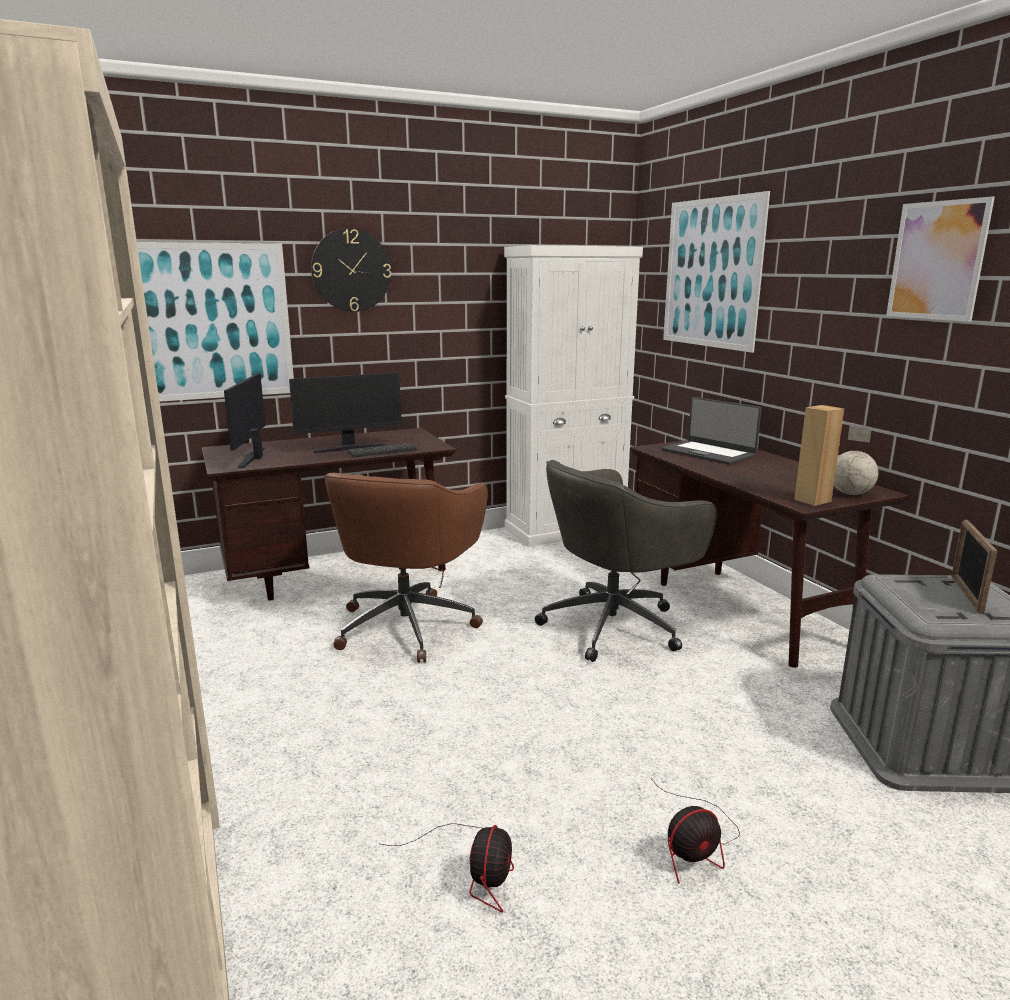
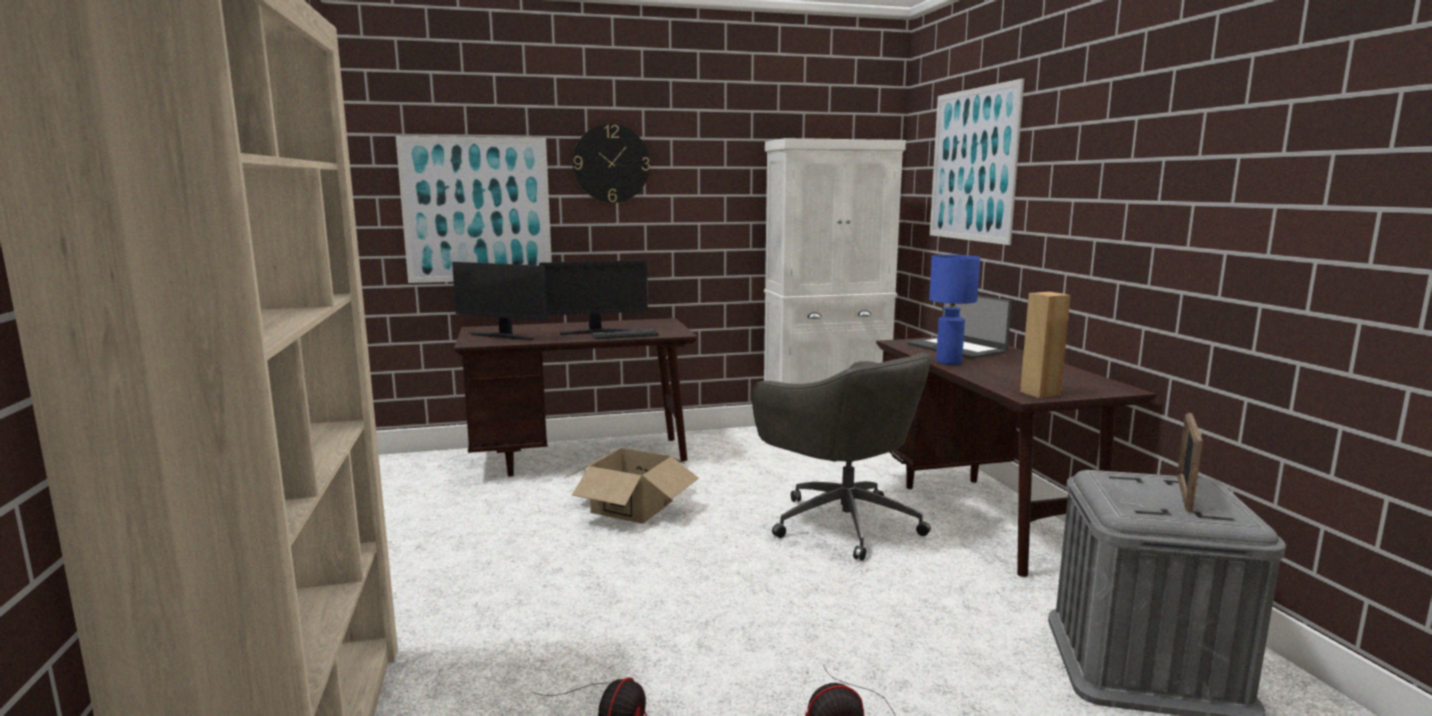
camera: 10 degrees right, 5 degrees down
(254, 457) = (503, 336): monitor -> monitor turned 75 degrees counterclockwise
(408, 625) = (631, 506): brown office chair -> cardboard box
(615, 625) = (842, 522): grey office chair -> grey office chair turned 105 degrees counterclockwise
(710, 469) = (948, 362): none -> blue table lamp
(850, 493) = (1087, 389): globe -> none
(937, 260) = (1177, 141): picture -> none

